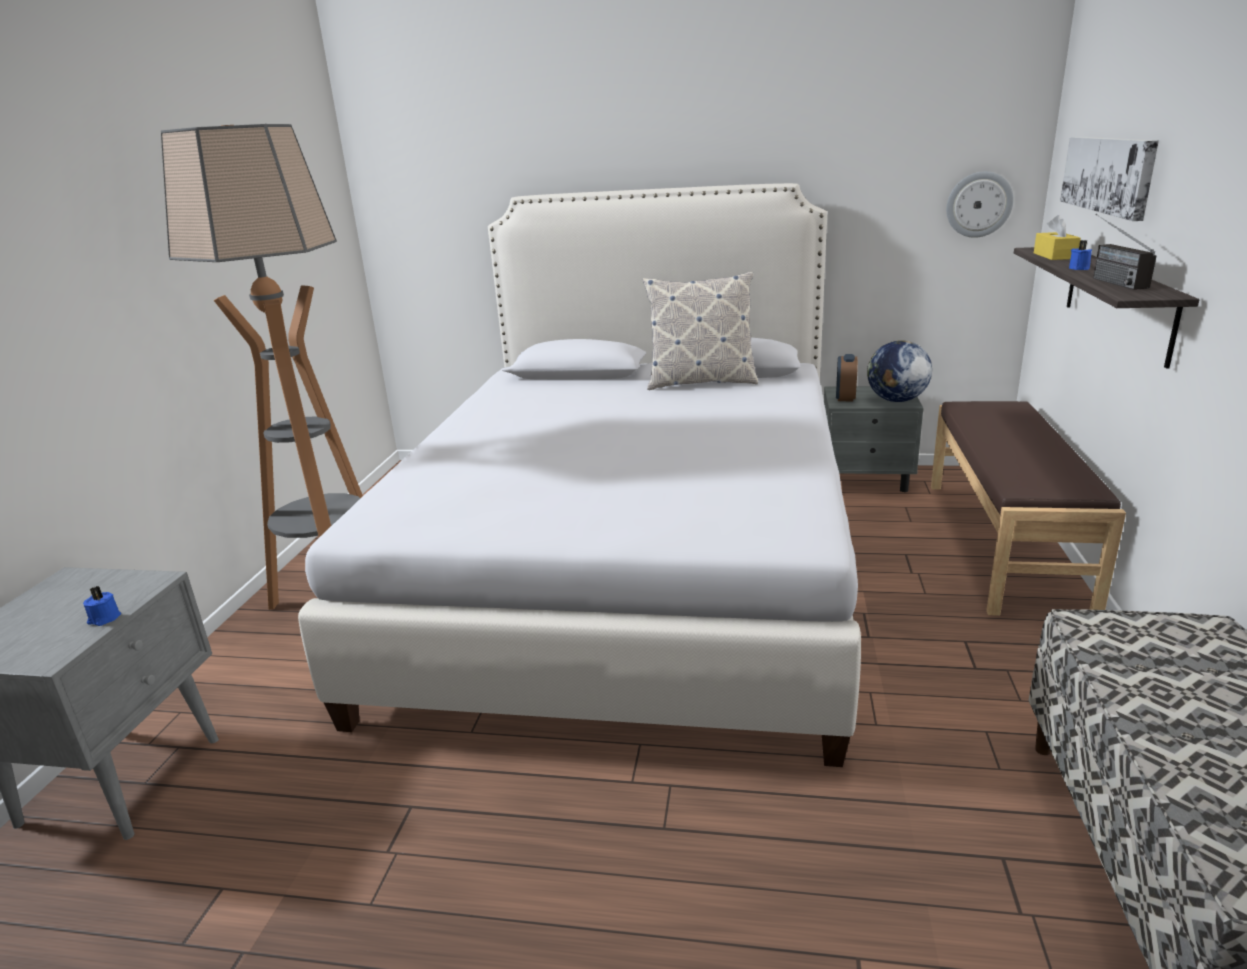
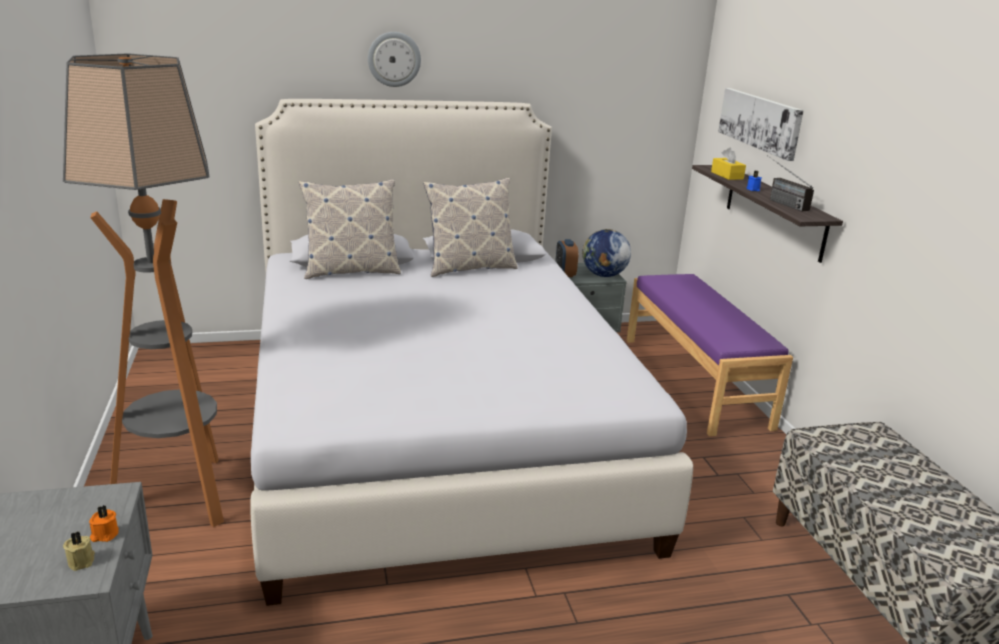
camera: 25 degrees left, 0 degrees up
(61, 641) = (82, 561): none -> beige candle
(104, 619) = (104, 535): blue candle -> orange candle
(565, 383) = (351, 271): none -> pillow
(979, 204) = (655, 126): wall clock -> wall clock (394, 59)
(1004, 542) = (695, 381): brown bench -> purple bench

